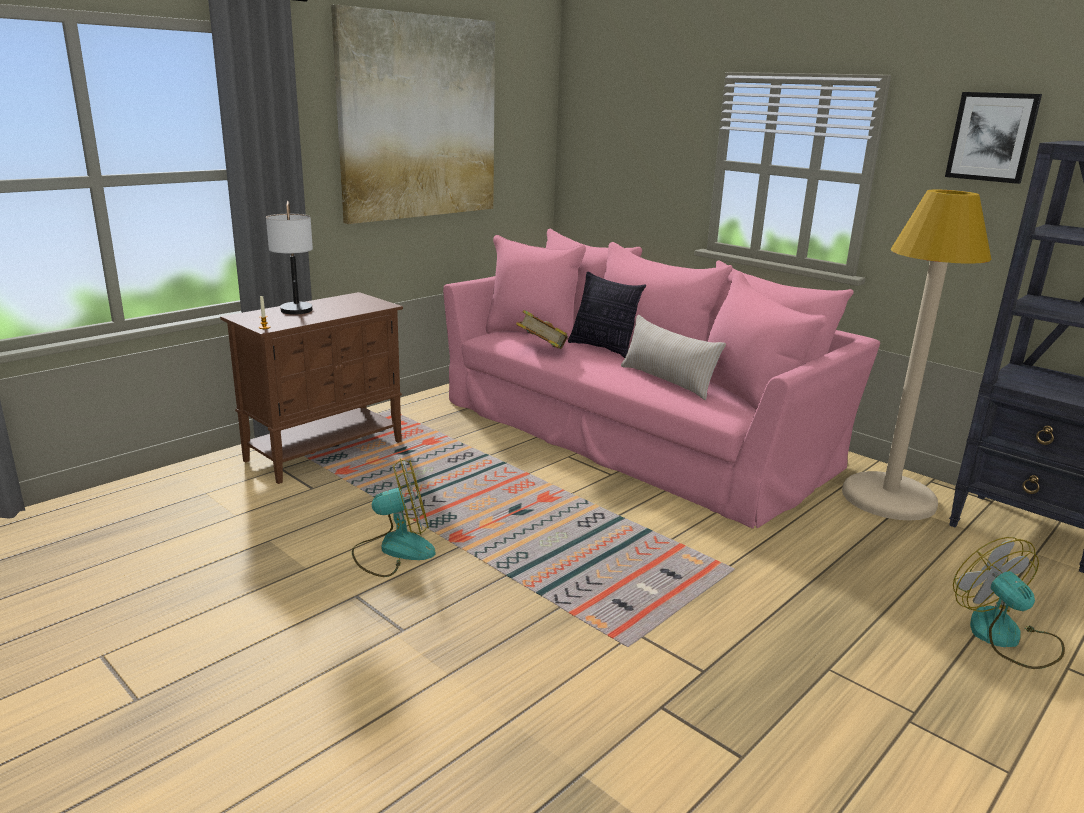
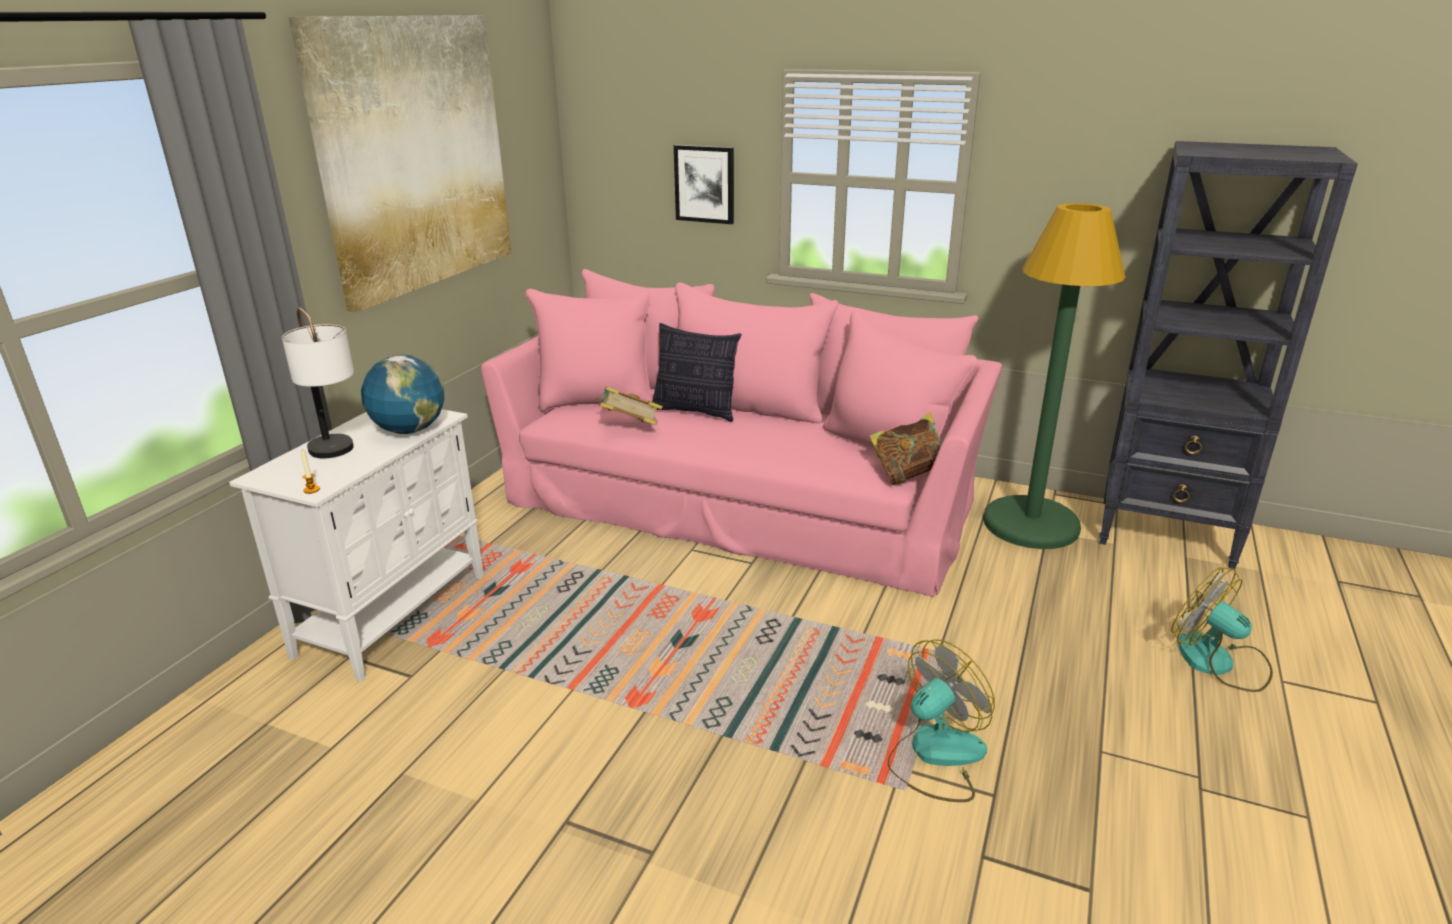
camera: 20 degrees left, 5 degrees up
(326, 451) = (394, 614): brown cabinet -> white cabinet
(355, 308) = (409, 430): none -> globe
(394, 550) = (571, 739): fan -> fan (935, 756)
(667, 381) = (795, 445): beige pillow -> none
(749, 415) = (908, 475): none -> book
(888, 498) = (1031, 524): beige floor lamp -> green floor lamp
(992, 137) = (1095, 139): picture -> picture (705, 184)

